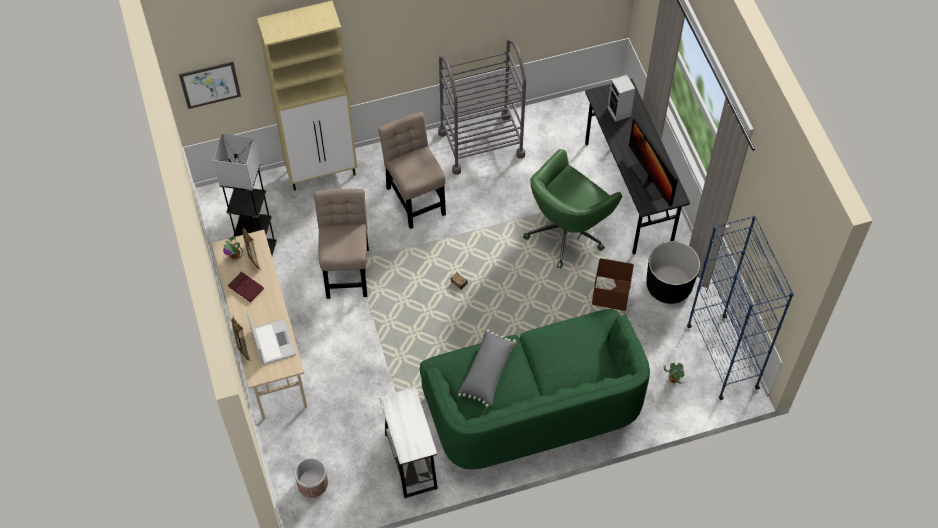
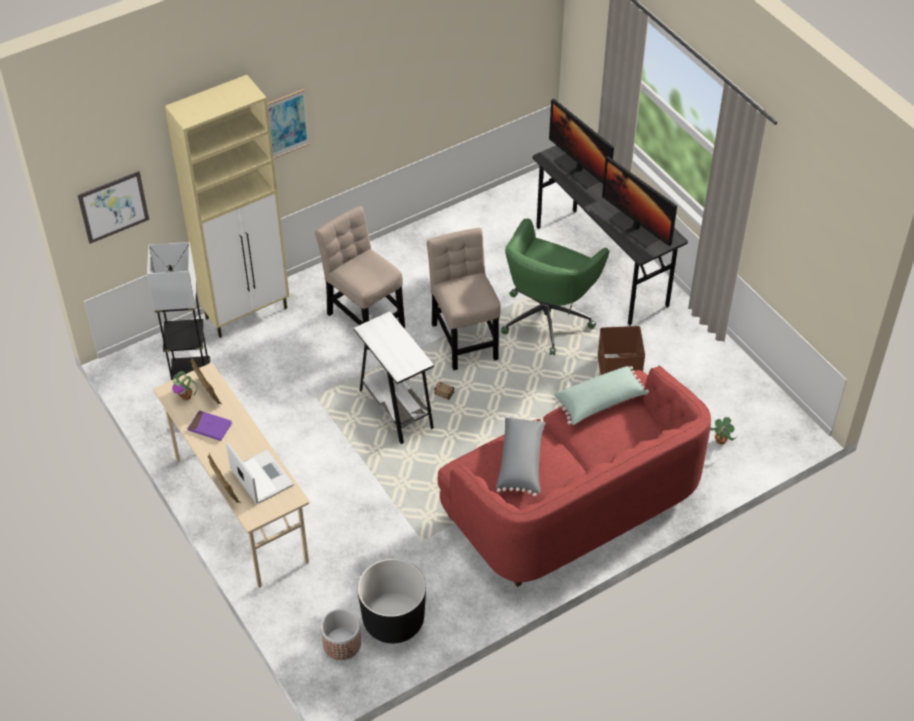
camera: 15 degrees left, 10 degrees down
(246, 288) = (210, 427): red book -> purple book
(346, 269) = (308, 406): beige chair -> beige chair (464, 338)
(367, 37) = (286, 124): none -> picture
(411, 461) = (452, 592): white side table -> white side table (396, 409)
(481, 144) = (421, 249): grey cart -> none
(533, 406) = (574, 502): green sofa -> red sofa
(570, 333) = (600, 403): none -> green pillow
(619, 112) = (578, 170): speaker -> monitor
(668, 286) = (680, 348): black planter -> black planter (393, 620)
(722, 356) = (765, 406): blue bookcase -> none

